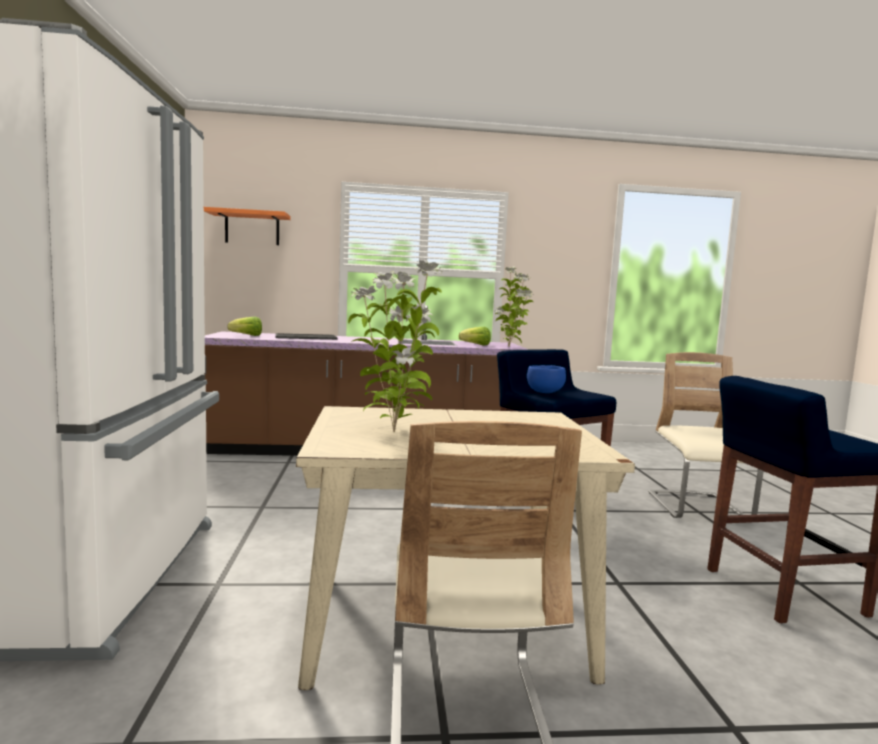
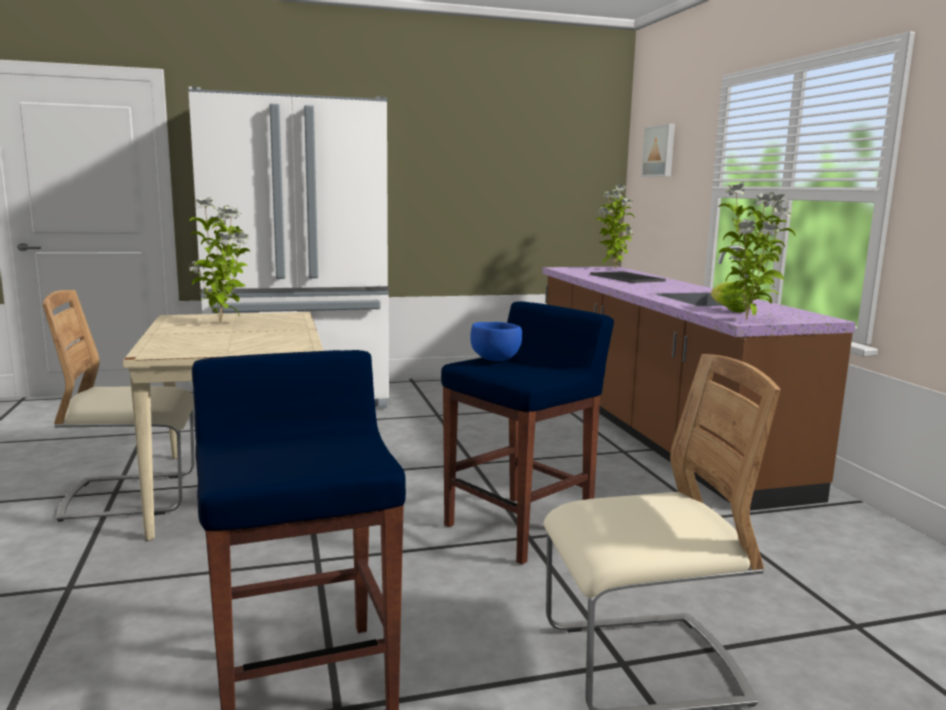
camera: 80 degrees right, 5 degrees up
(239, 333) = (613, 268): none -> potted plant
(247, 335) = (592, 270): lettuce -> none
(252, 228) = (660, 151): orange shelf -> picture

